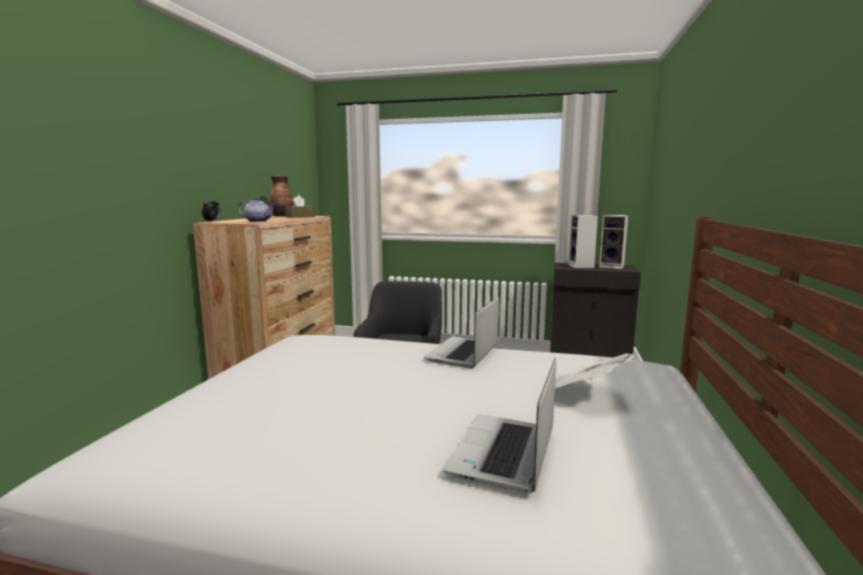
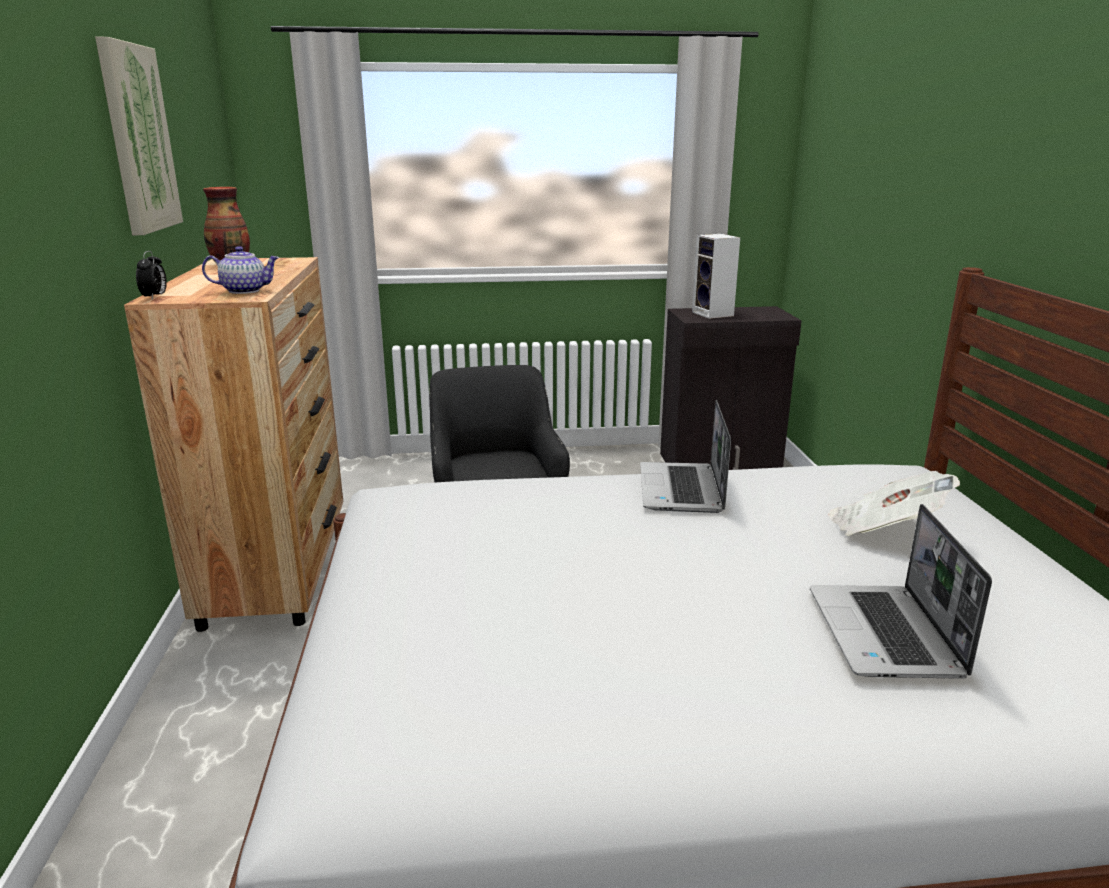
camera: 20 degrees left, 10 degrees up
(232, 147) = (138, 139): none -> picture
(300, 217) = (276, 265): brown tissue box -> none
(612, 266) = (755, 312): speaker -> none

